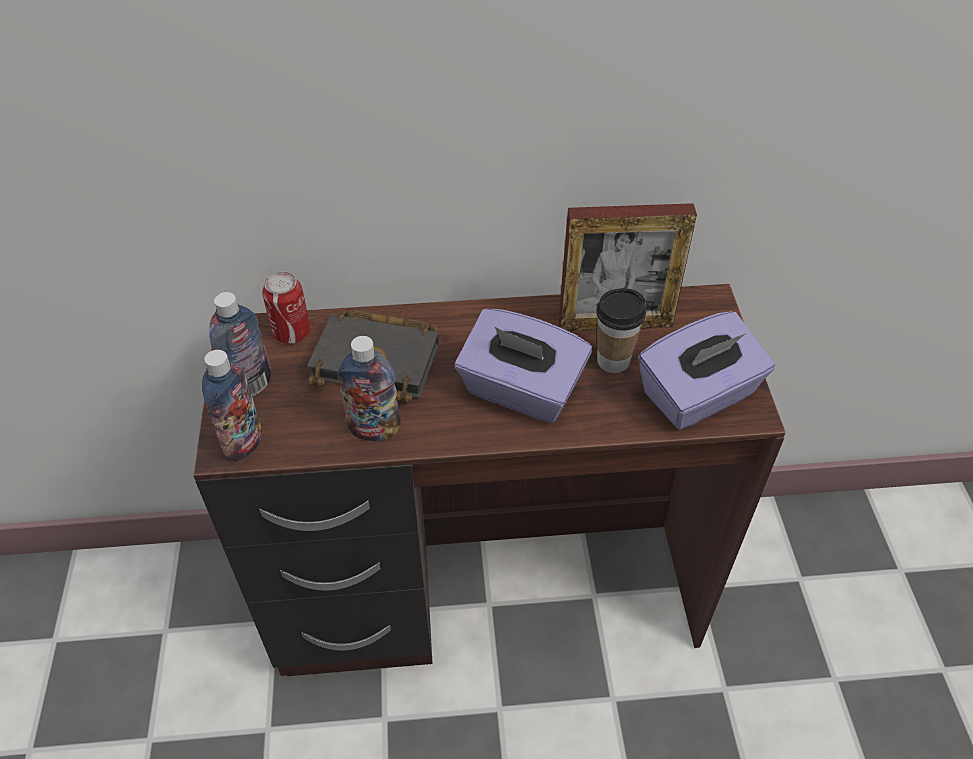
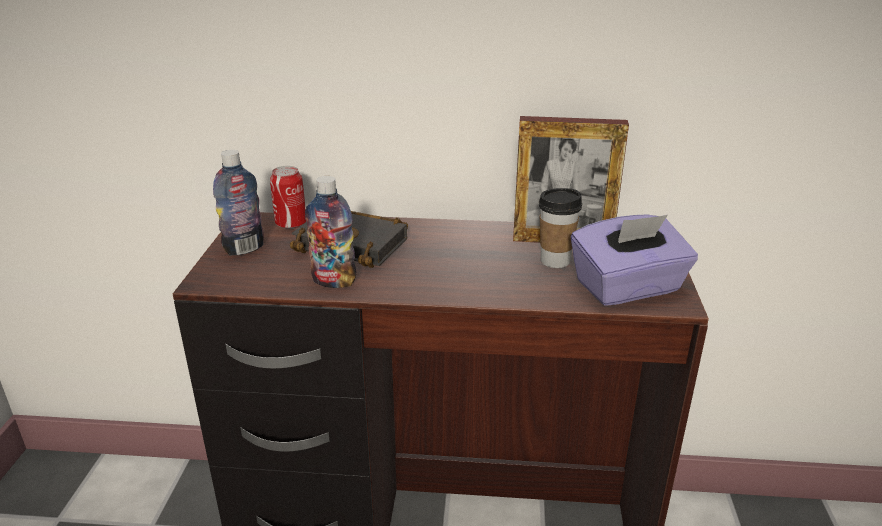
camera: 10 degrees right, 20 degrees down
(244, 443) = (222, 279): bottle -> none
(521, 391) = (468, 271): purple tissue box -> none

